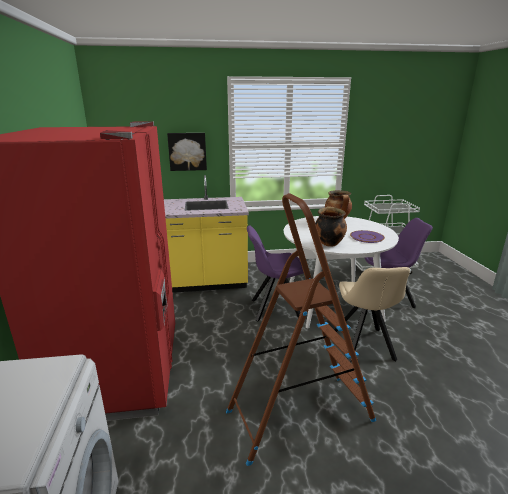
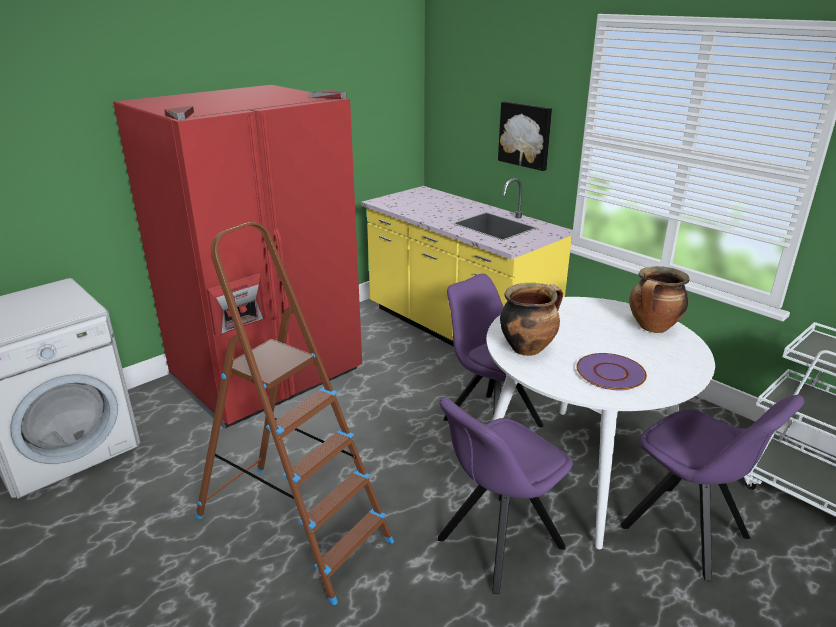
camera: 55 degrees right, 5 degrees up
(364, 345) = (499, 543): beige chair -> purple chair

